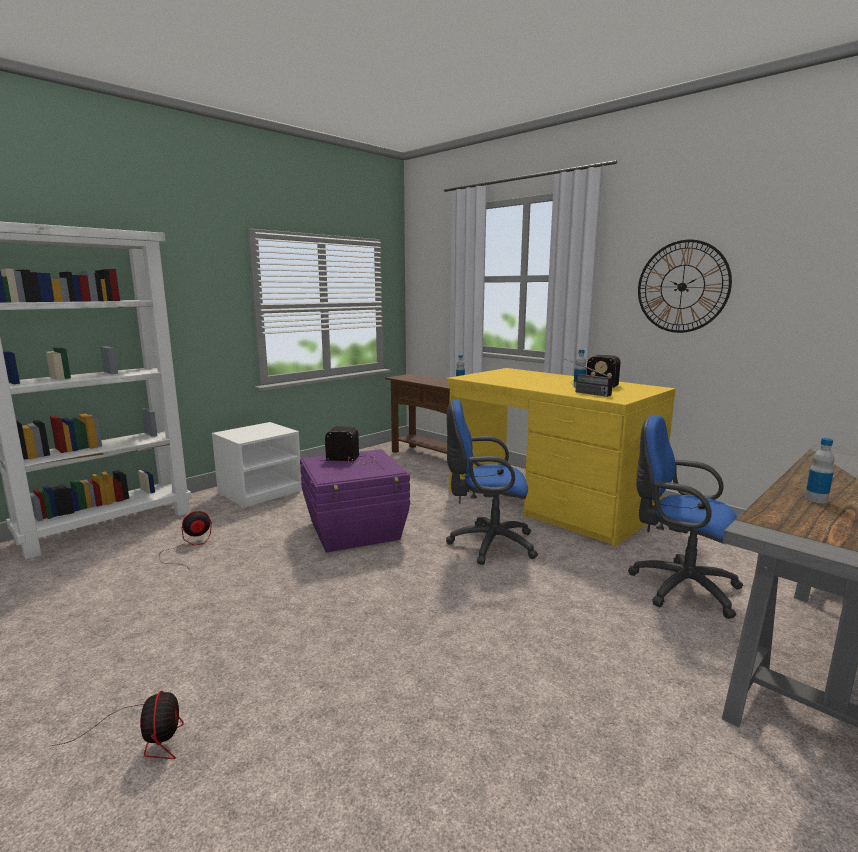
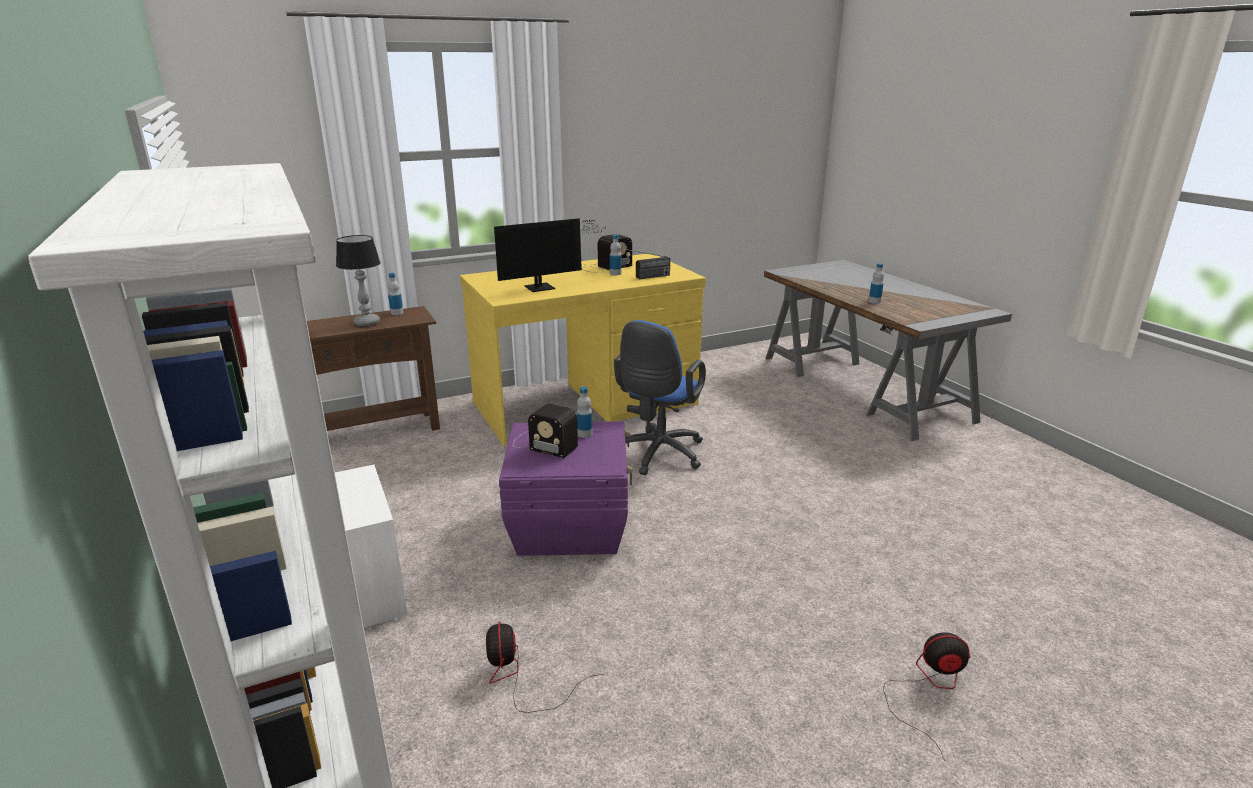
camera: 70 degrees left, 10 degrees up
(352, 459) = (542, 443): radio -> radio turned 90 degrees counterclockwise
(375, 466) = (584, 434): none -> bottle
(435, 382) = (366, 322): none -> table lamp
(507, 380) = (544, 287): none -> monitor
(678, 586) = (770, 403): blue office chair -> none
(682, 287) = (631, 155): wall clock -> none

